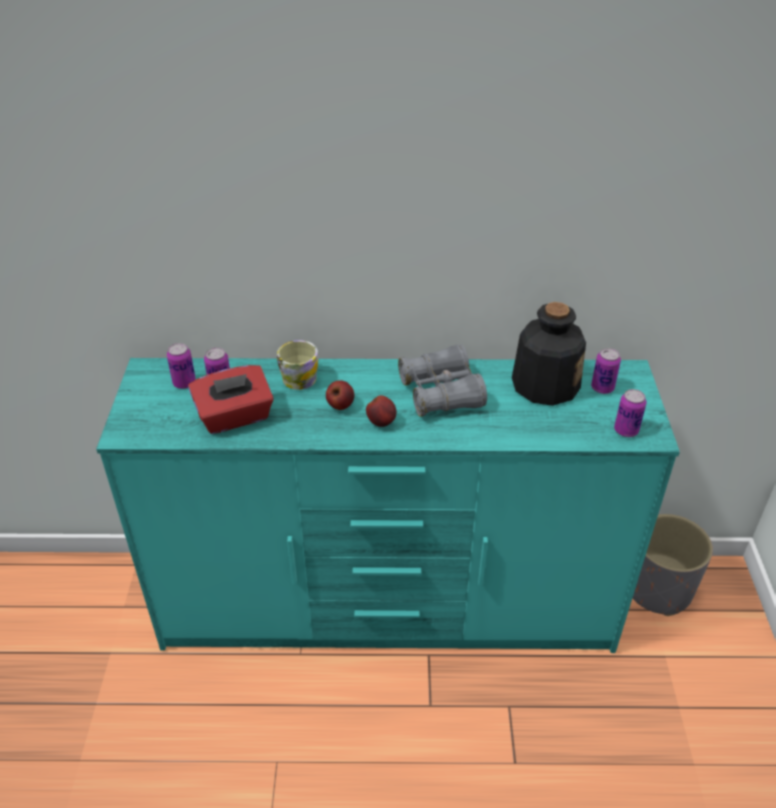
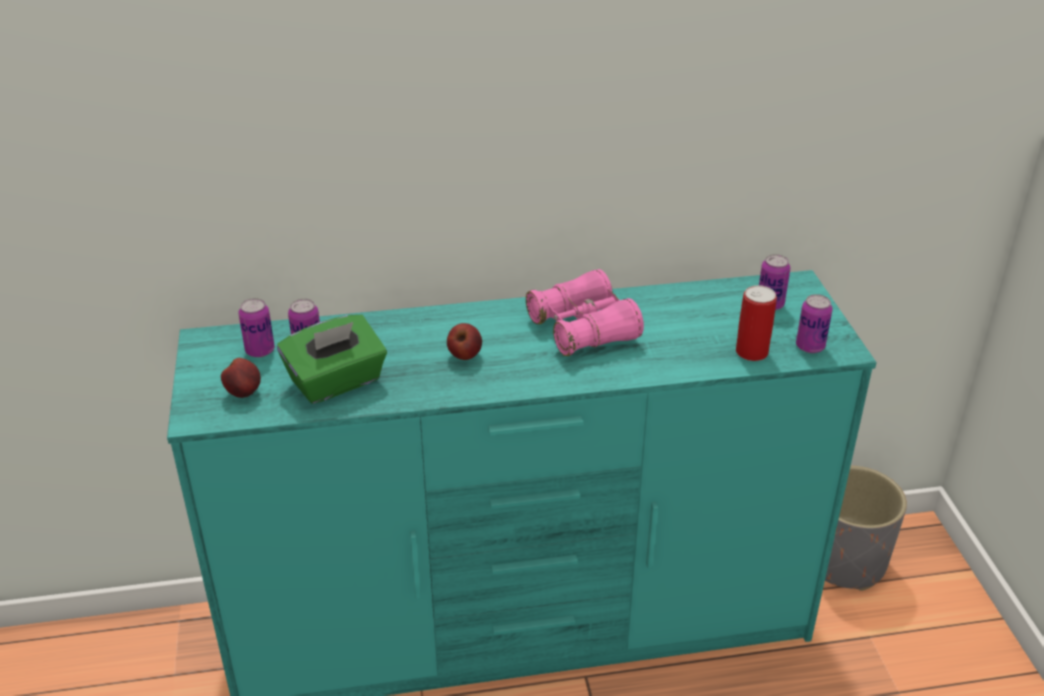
camera: 10 degrees left, 5 degrees down
(235, 417) = (336, 382): red tissue box -> green tissue box
(296, 377) = (400, 329): mug -> none
(382, 422) = (521, 368): apple -> apple (244, 393)
(441, 393) = (583, 329): grey binoculars -> pink binoculars
(544, 384) = (702, 308): bottle -> none
(575, 430) = (751, 352): none -> can

